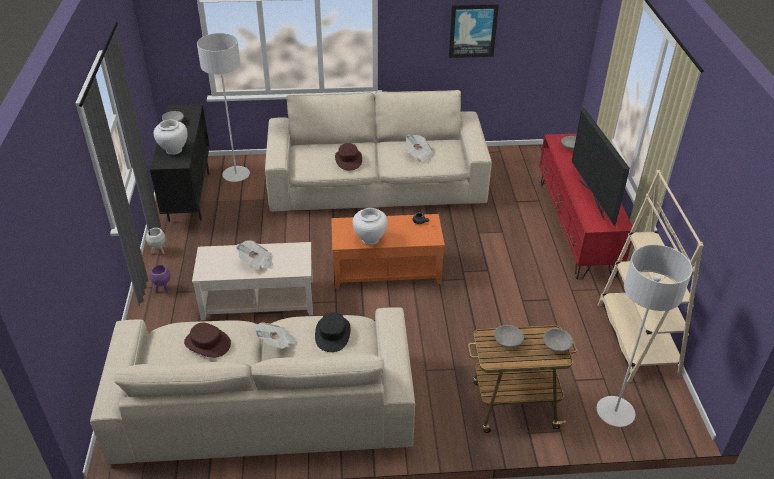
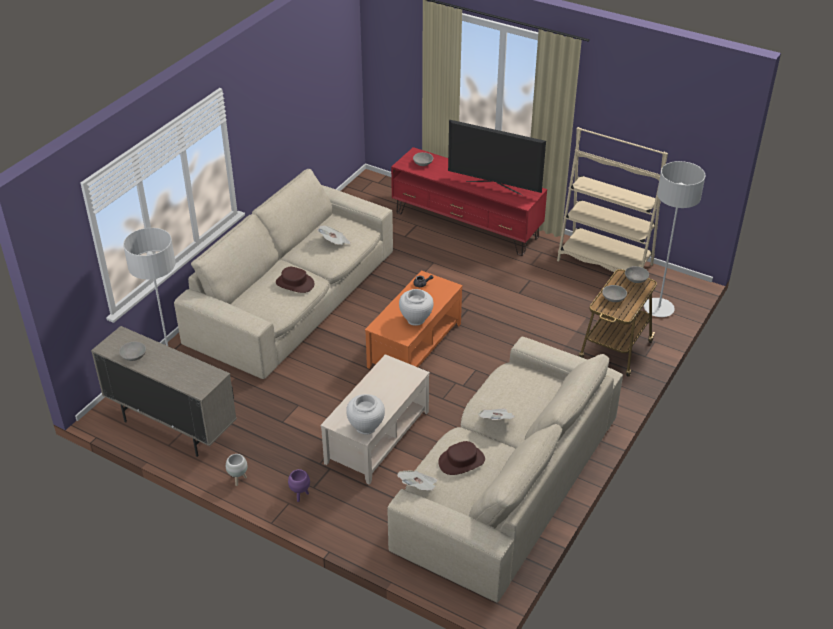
camera: 55 degrees left, 0 degrees up
(174, 150) = (186, 373): white vase -> white vase (366, 427)
(189, 197) = (172, 427): black cabinet -> beige cabinet
(257, 263) = (381, 396): newspaper -> newspaper (418, 487)
(333, 334) = (513, 386): black hat -> none
(472, 30) = (291, 108): picture -> none

